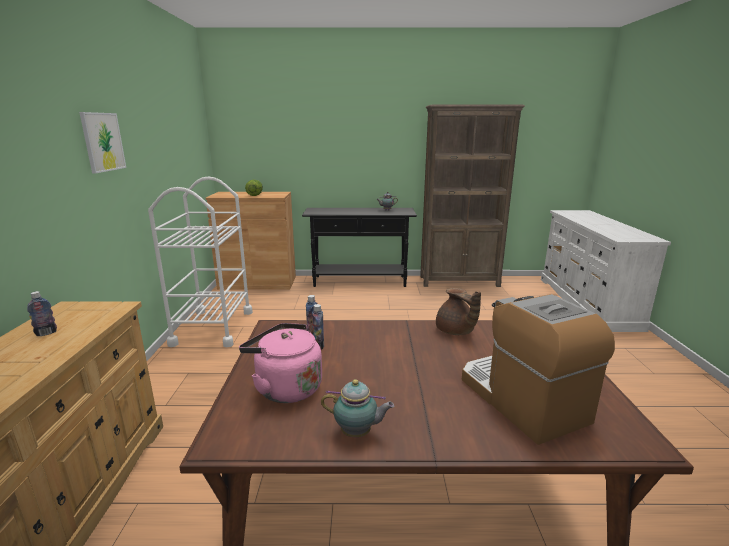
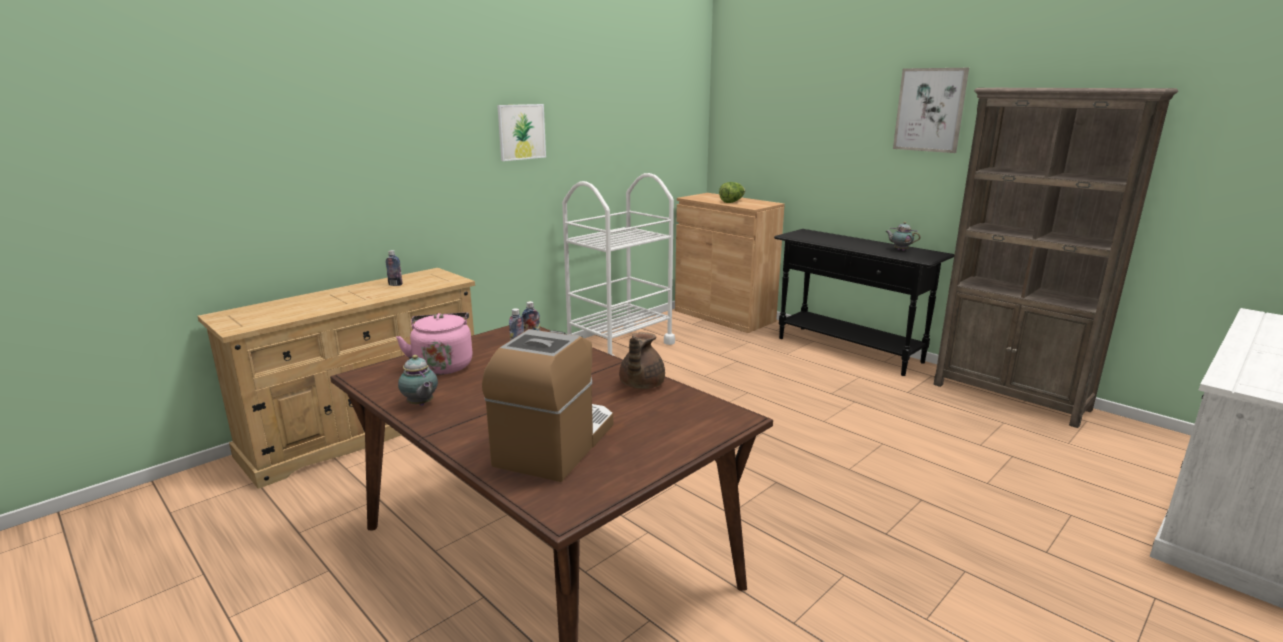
camera: 45 degrees right, 0 degrees up
(386, 120) = (930, 110): none -> picture

